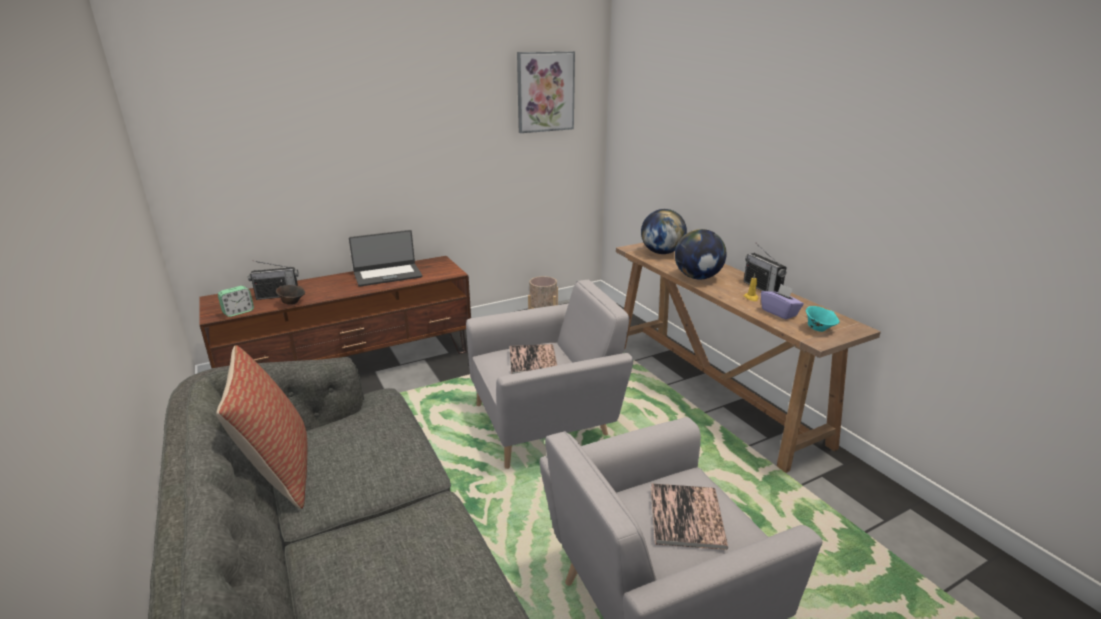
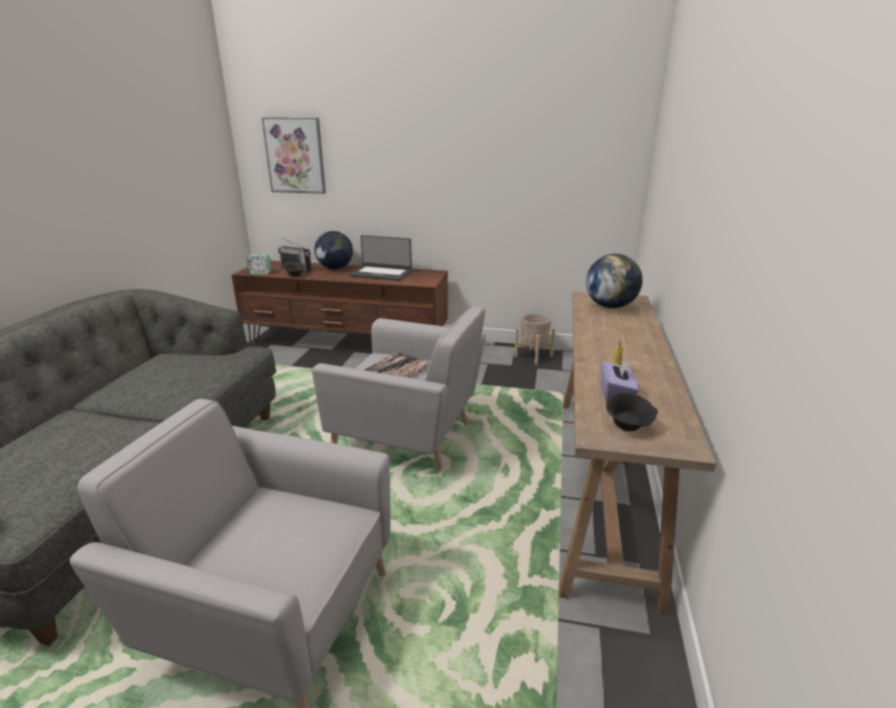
camera: 40 degrees right, 0 degrees up
(279, 472) = (129, 369): pillow -> none
(545, 92) = (572, 118): picture -> picture (295, 155)
(686, 516) = (281, 537): book -> none
(697, 277) = (597, 336): globe -> globe (335, 268)
(762, 288) = (652, 367): radio -> none
(819, 329) = (628, 427): turquoise bowl -> black bowl

